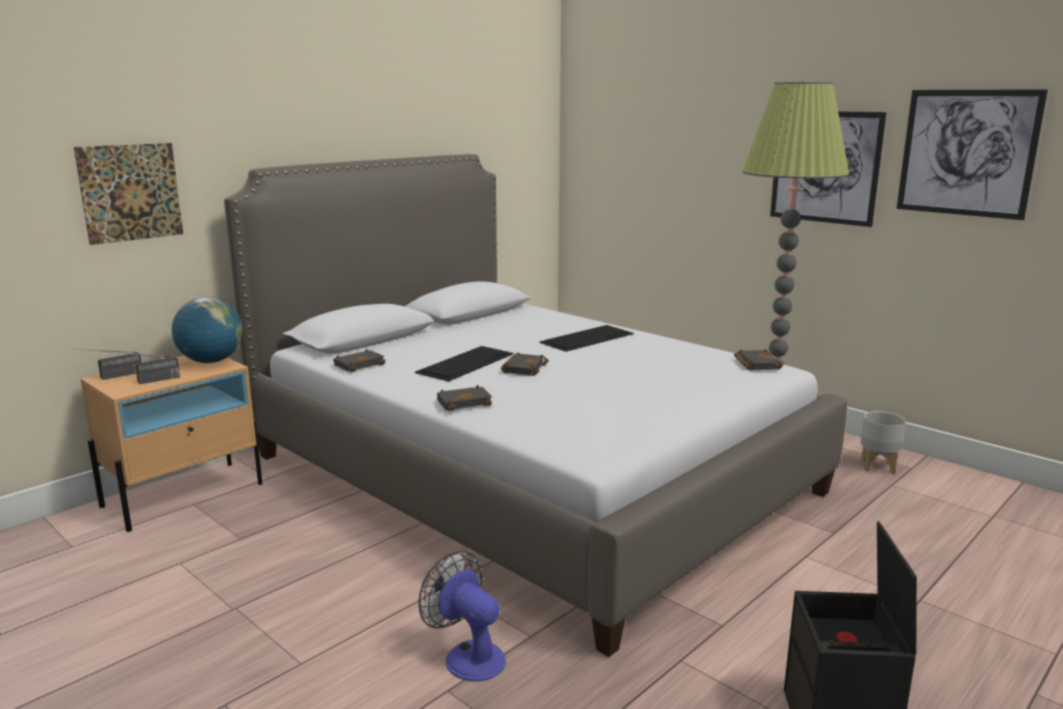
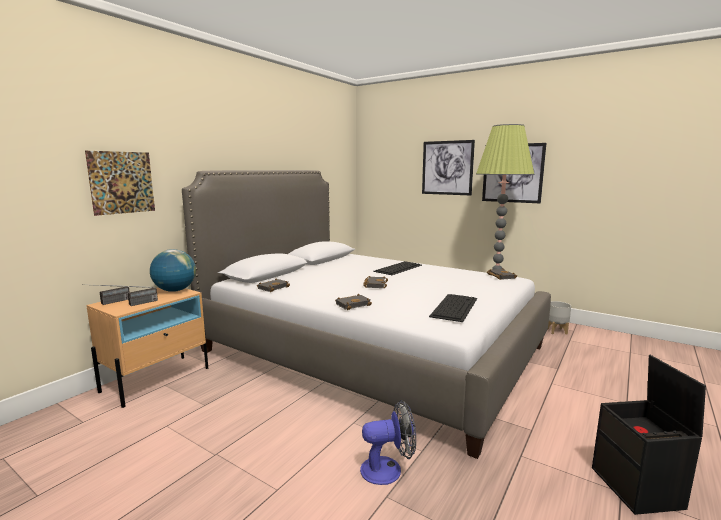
camera: 10 degrees left, 5 degrees down
(466, 362) = (338, 283): keyboard -> keyboard (454, 307)
(467, 655) = (388, 469): fan -> fan turned 135 degrees clockwise
(967, 153) = (592, 162): picture -> picture (447, 168)

